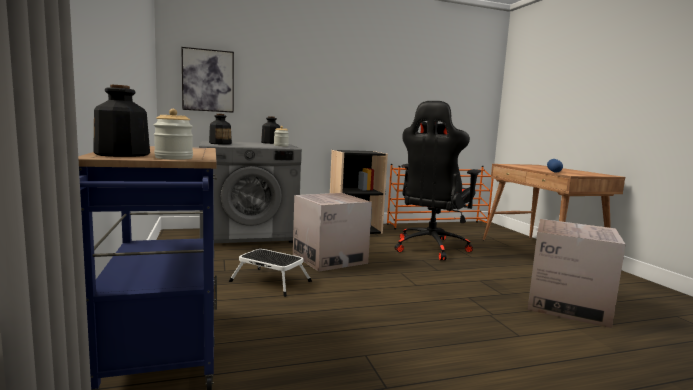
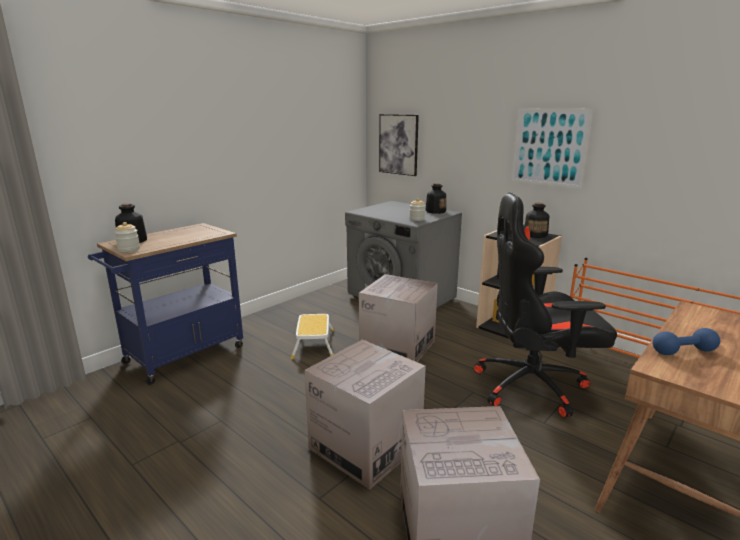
camera: 60 degrees right, 10 degrees up
(220, 143) = (373, 210): bottle -> bottle (535, 235)
(270, 281) = (313, 343): black step ladder -> yellow step ladder
(358, 86) = (549, 147): none -> picture
(462, 304) = (365, 446): none -> cardboard box

